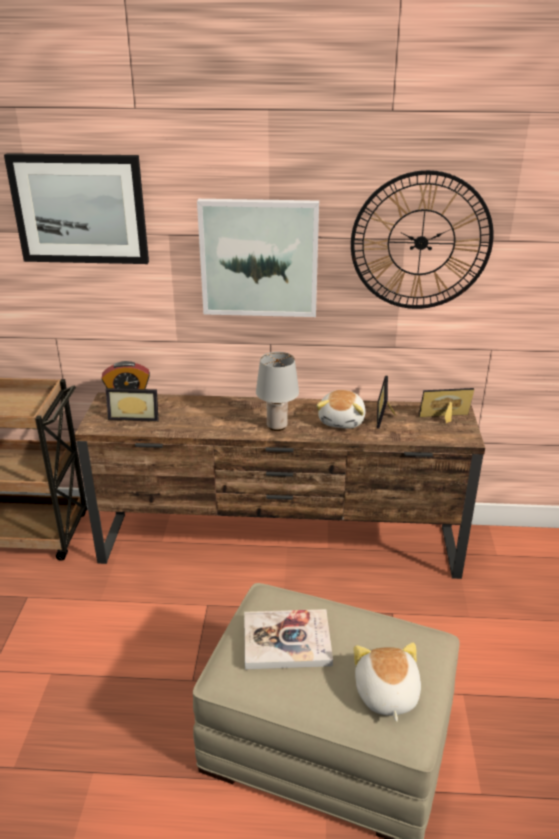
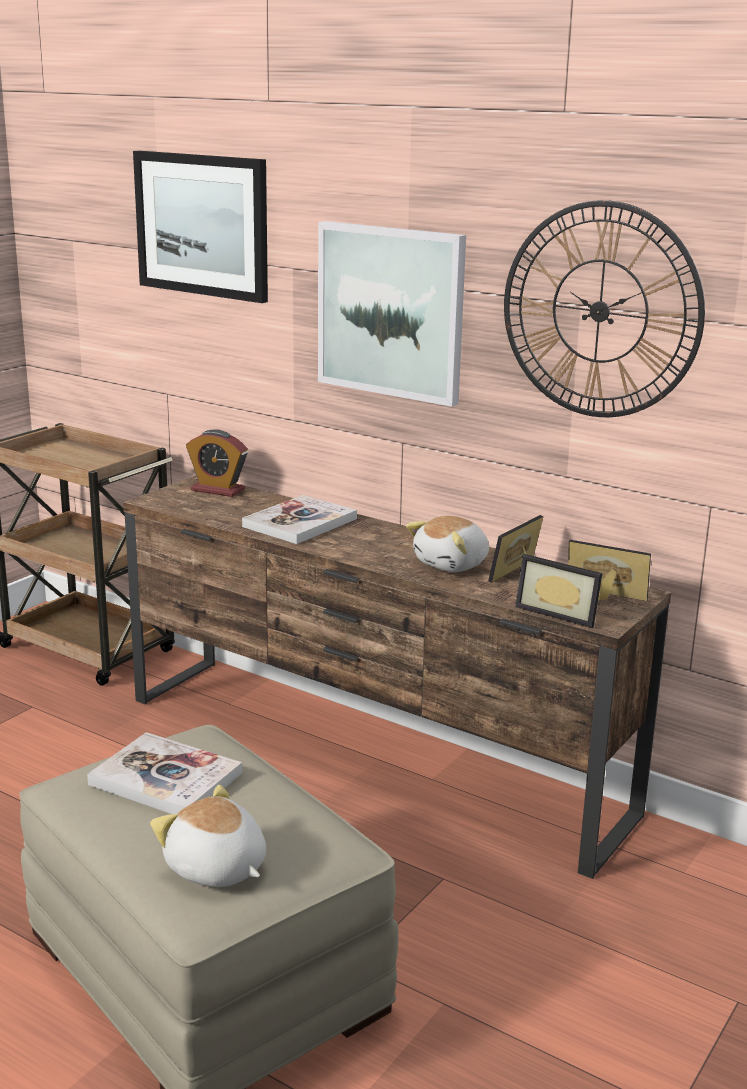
camera: 30 degrees right, 10 degrees down
(135, 416) = (207, 502): picture frame -> picture frame (559, 612)
(216, 415) = (300, 523): none -> book
(277, 426) = (360, 549): grey table lamp -> none
(385, 694) = (215, 868): plush toy -> plush toy turned 75 degrees counterclockwise

